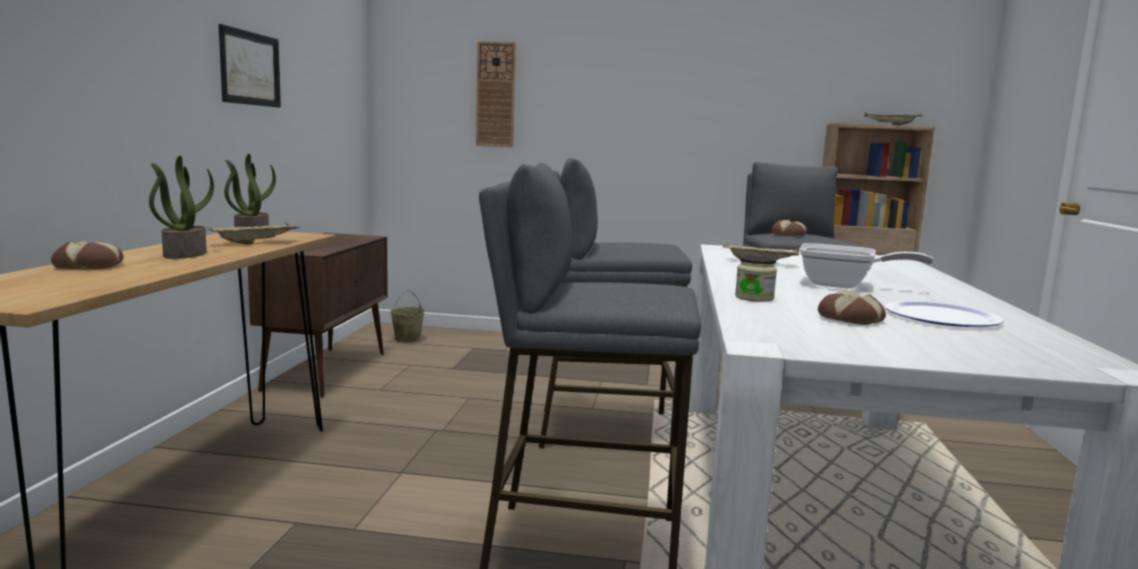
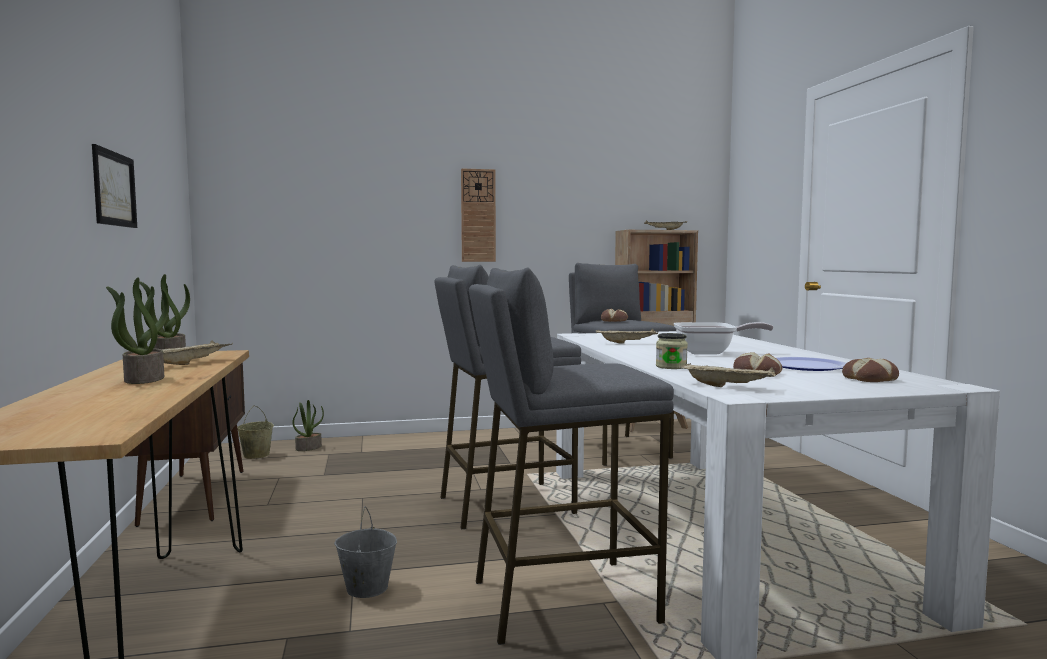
camera: 20 degrees left, 5 degrees down
(90, 265) = (67, 398): bread -> bread (868, 378)
(400, 490) = (366, 588): none -> grey bucket
(459, 339) = (308, 448): none -> potted plant
(495, 95) = (327, 212): wall clock -> wall clock (478, 215)
(775, 331) = (728, 386): none -> beige tray

